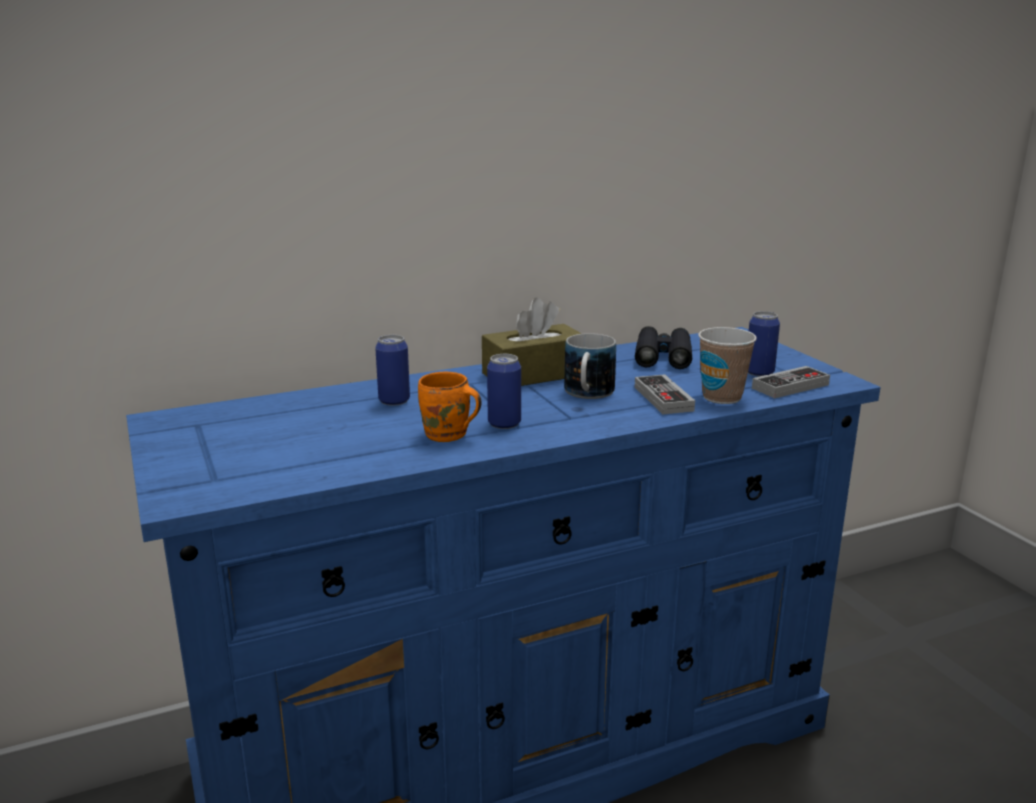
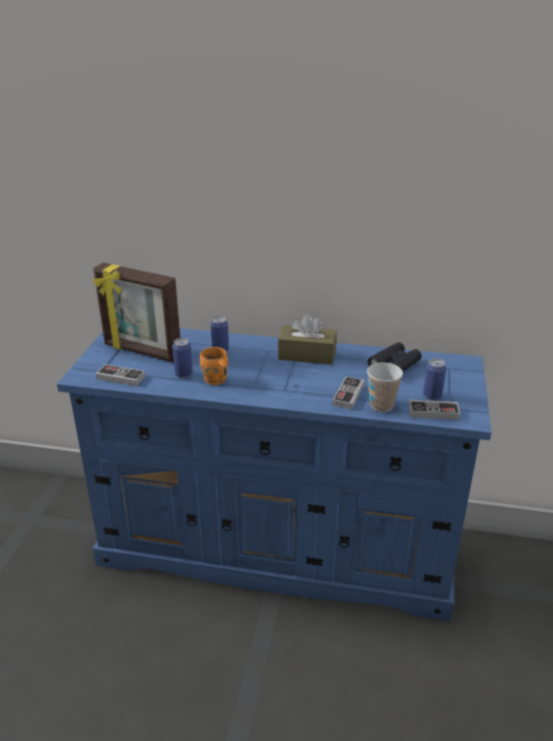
camera: 35 degrees right, 10 degrees up
(254, 436) = (141, 351): none -> picture frame
(269, 477) = (120, 377): none -> game controller
(504, 424) = (249, 383): can -> can (183, 374)
(587, 394) = (314, 378): mug -> none

